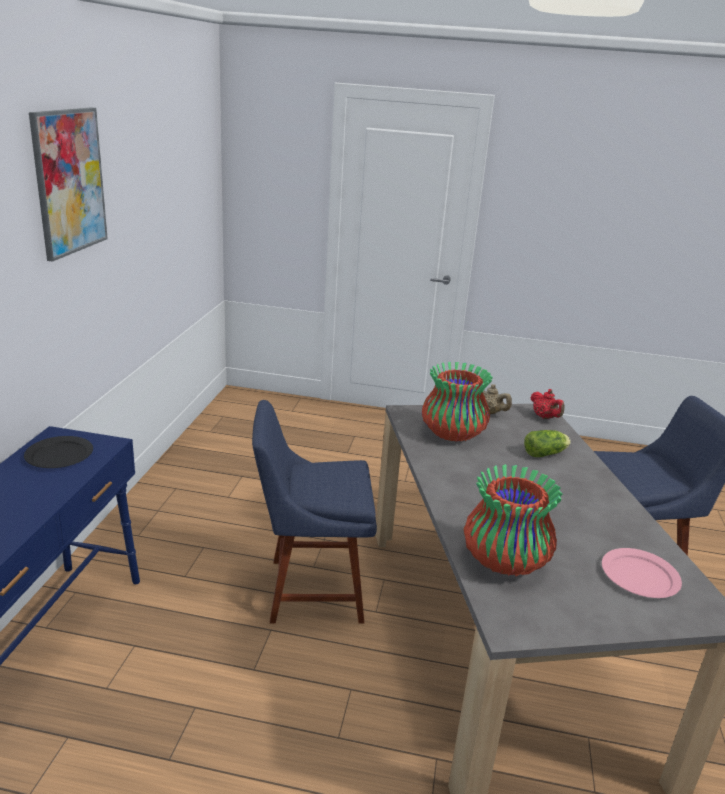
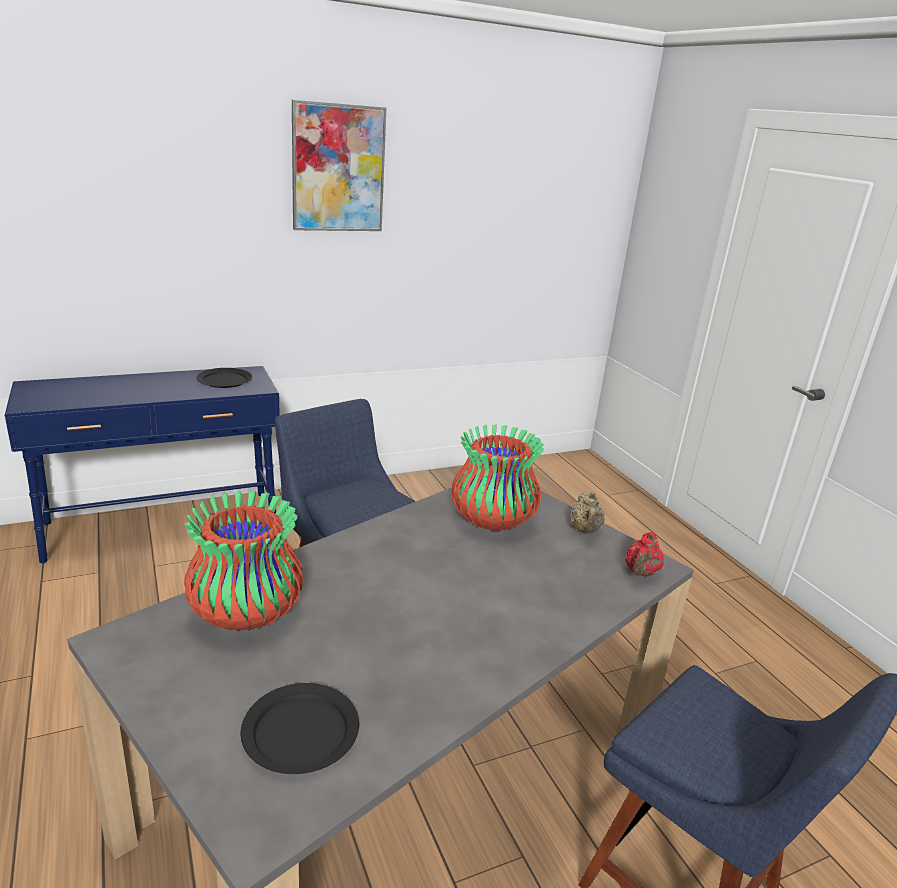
camera: 55 degrees right, 0 degrees up
(546, 453) = (538, 593): lettuce -> none
(639, 576) = (300, 730): pink plate -> black plate

